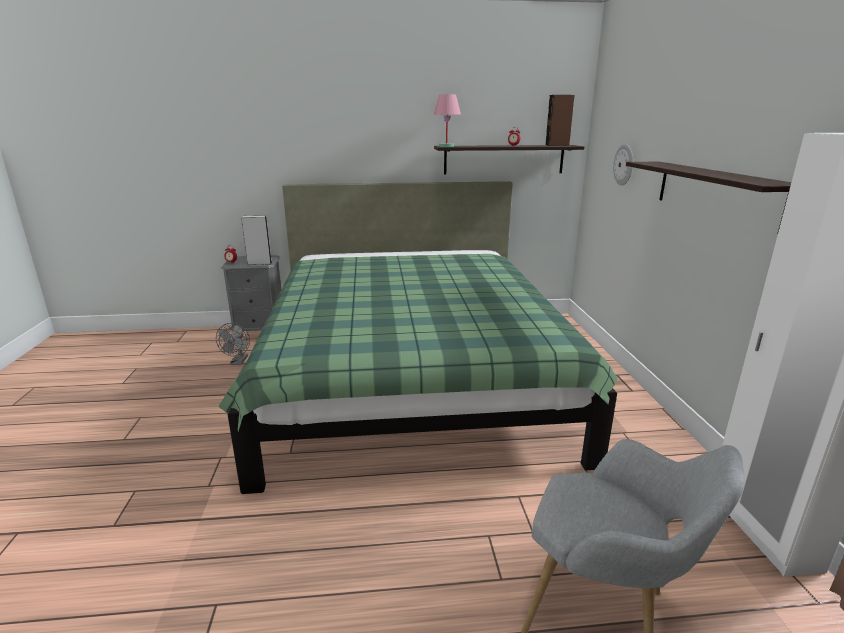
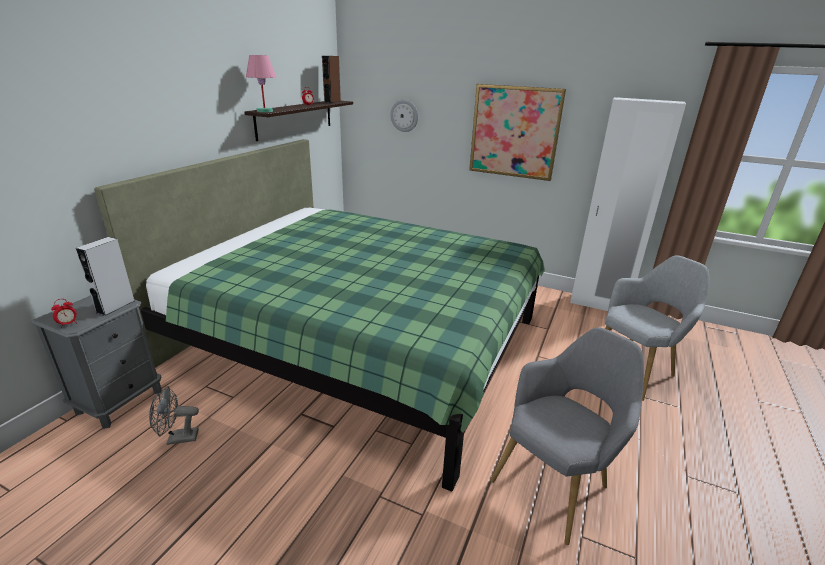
camera: 60 degrees left, 5 degrees up
(238, 362) = (177, 438): grey fan -> grey fan turned 135 degrees clockwise
(287, 566) = (556, 483): none -> grey armchair
(715, 193) = (514, 132): shelf -> picture

